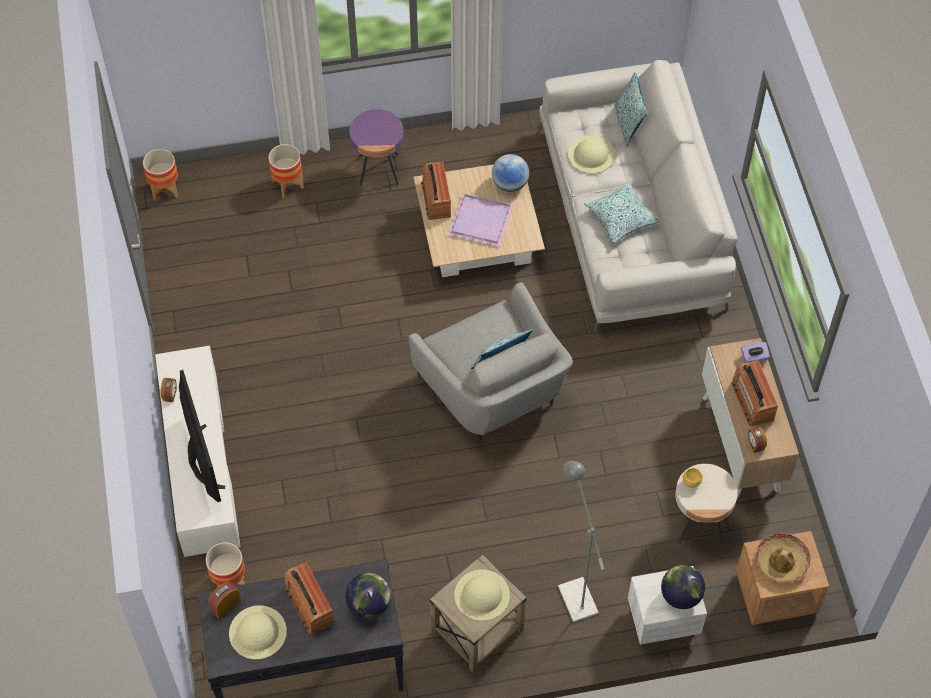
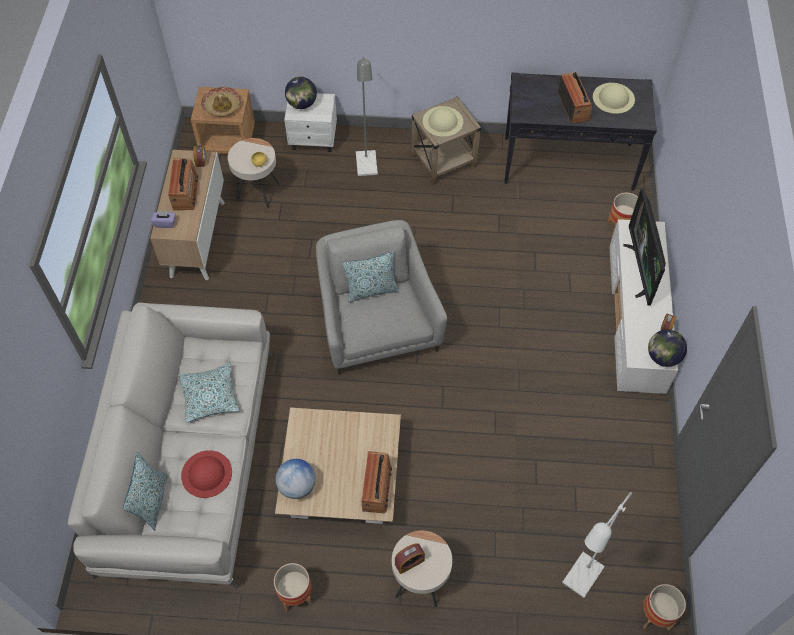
camera: 165 degrees left, 0 degrees up
(226, 605) = (635, 118): alarm clock -> alarm clock (409, 562)
(236, 200) = (579, 581): none -> white floor lamp
(288, 184) = (520, 587): planter -> planter (295, 595)
(369, 605) = (530, 98): globe -> globe (663, 357)
(378, 170) = (420, 581): purple side table -> beige side table
(480, 220) = (341, 452): purple tray -> none
(591, 154) = (206, 473): beige hat -> red hat

